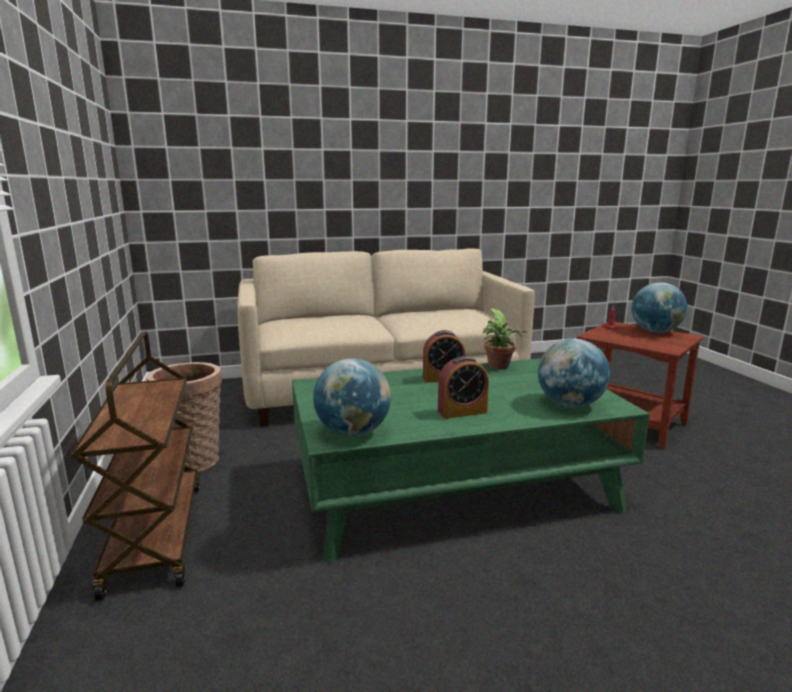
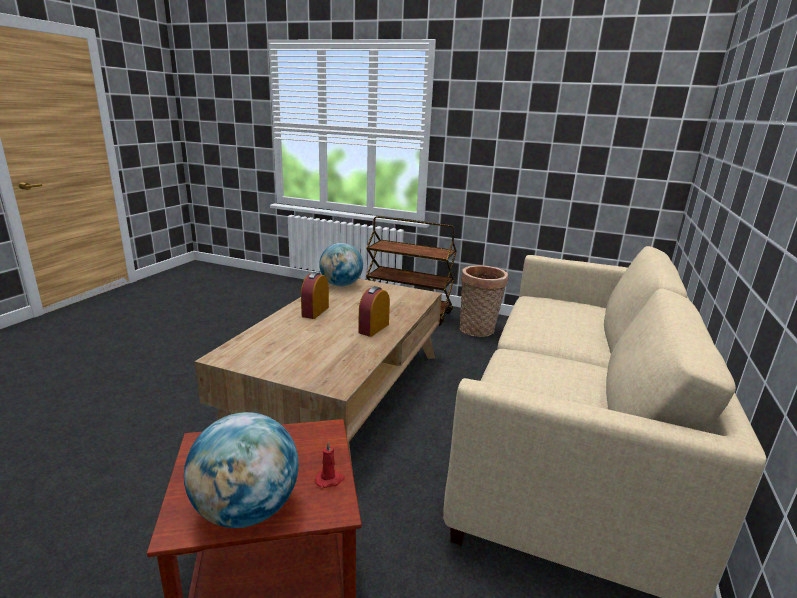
camera: 125 degrees right, 5 degrees up
(454, 485) = (339, 391): green coffee table -> brown coffee table
(500, 367) = (362, 359): potted plant -> none
(569, 404) = (259, 343): globe -> none

